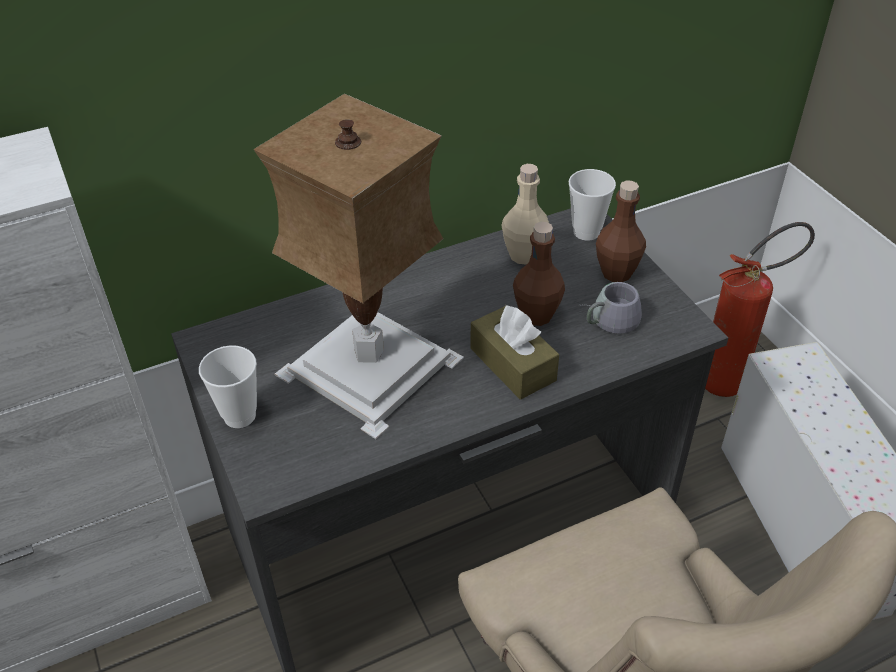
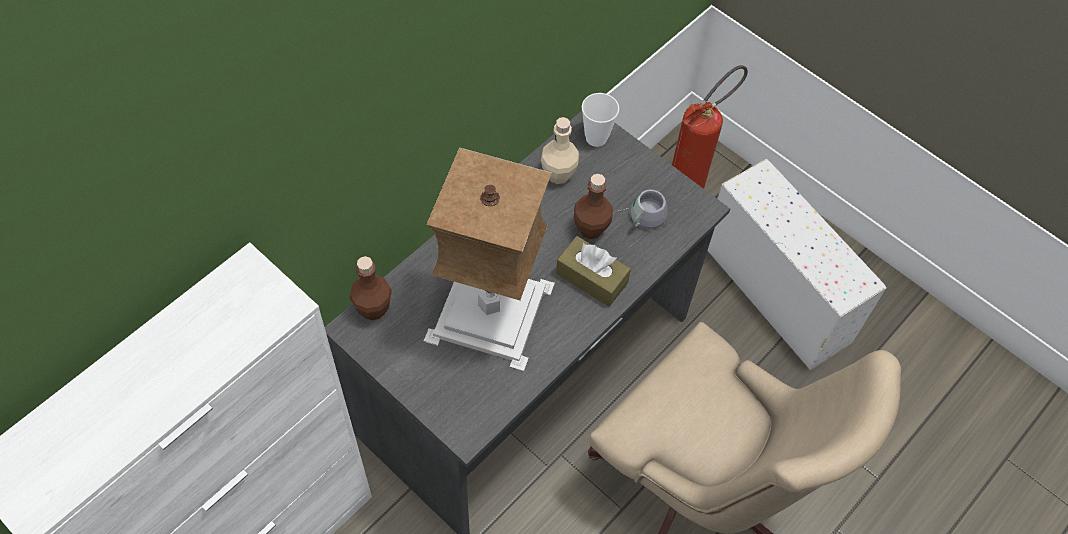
camera: 25 degrees left, 15 degrees up
(239, 416) = (416, 384): cup -> none
(616, 273) = (633, 172): brown bottle -> brown bottle (373, 309)

